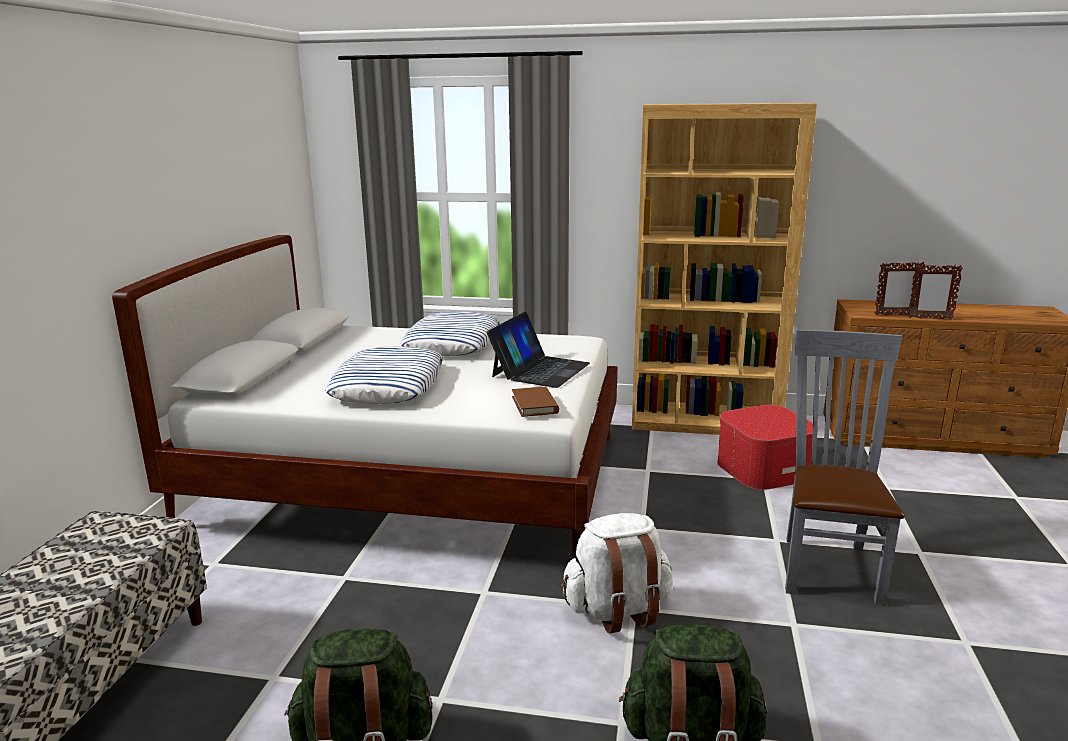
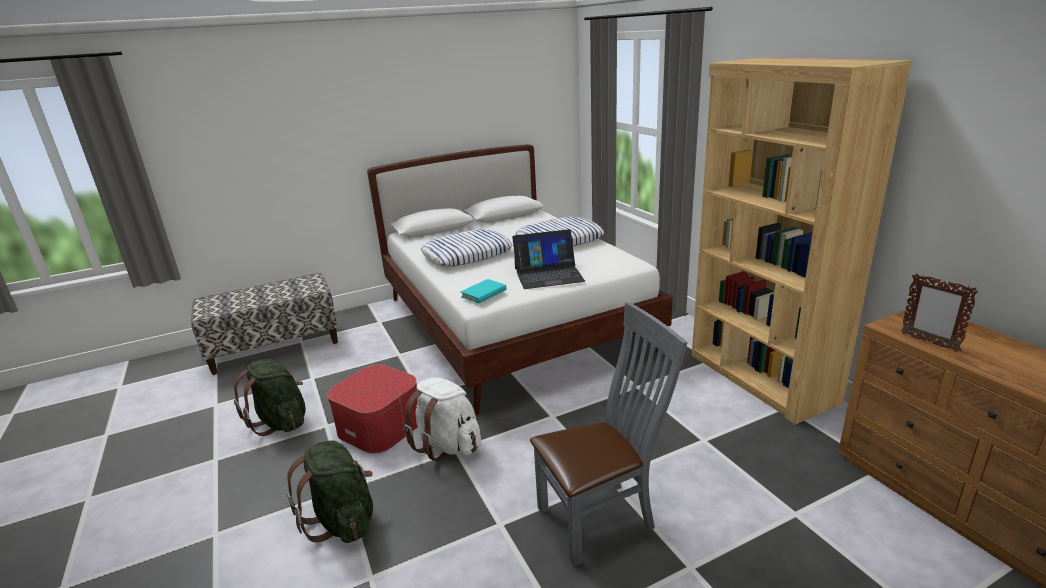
camera: 55 degrees right, 5 degrees up
(534, 405) = (483, 293): brown book -> turquoise book
(763, 468) = (722, 434): ottoman -> ottoman (380, 426)
(929, 318) = (962, 362): picture frame -> none

